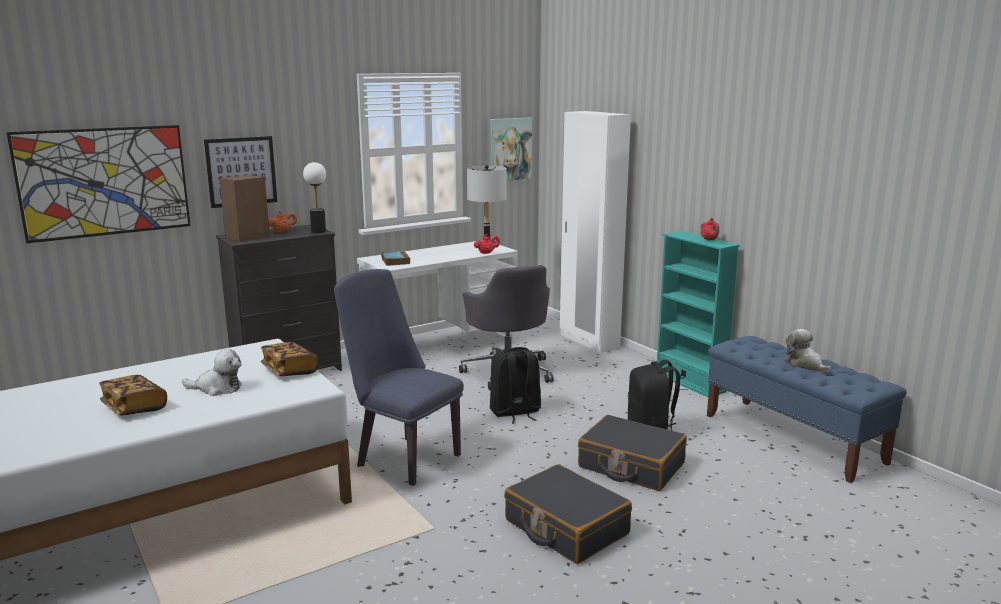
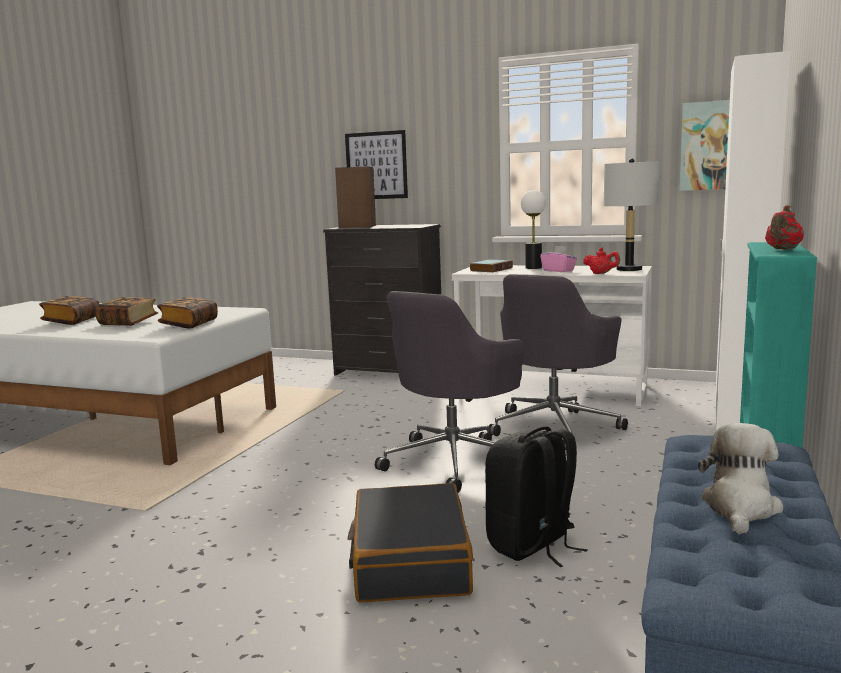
camera: 55 degrees right, 5 degrees down
(104, 182) = (271, 171): picture -> none
(217, 388) = (128, 323): plush toy -> book
(282, 232) = (392, 225): orange teapot -> none
(318, 231) = (414, 226): table lamp -> table lamp (533, 268)
(402, 457) = (279, 453): blue chair -> none
(448, 254) = (558, 270): none -> pink tissue box
(515, 412) = (455, 461): black backpack -> grey office chair
(565, 527) = (199, 571): black suitcase -> none

